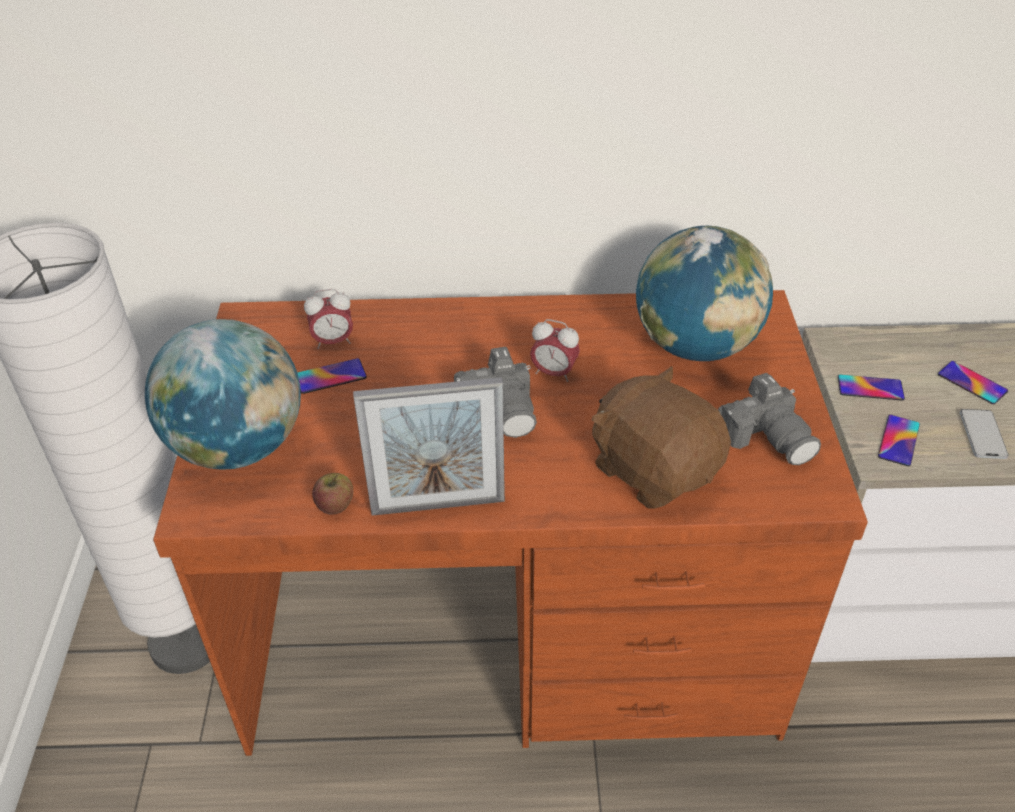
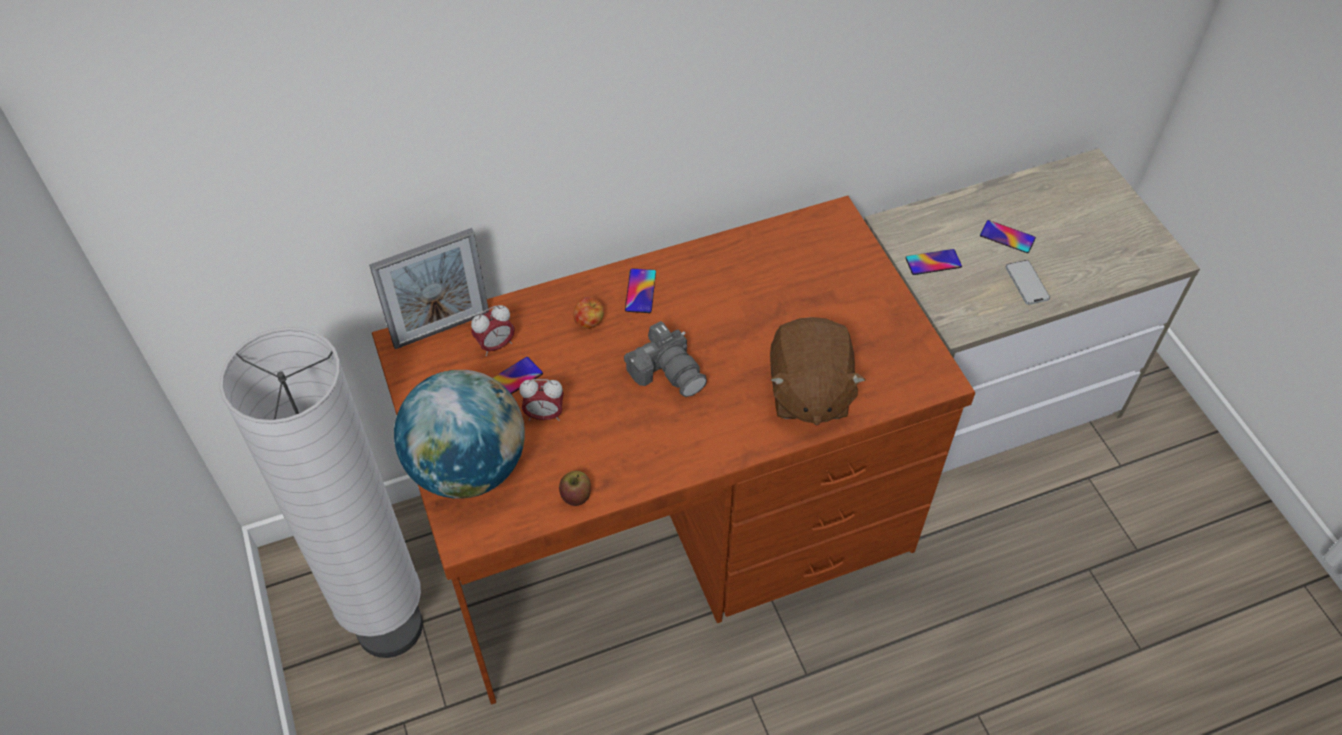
camera: 20 degrees left, 10 degrees up
(438, 506) = (657, 472): picture frame -> picture frame (441, 329)
(441, 343) = (589, 322): none -> apple
(554, 373) = (695, 326): alarm clock -> alarm clock (544, 415)
(654, 469) = (808, 392): brown plush toy -> brown plush toy turned 120 degrees counterclockwise
(695, 346) = (797, 269): globe -> none
(767, 436) = (881, 339): camera -> none
(898, 440) = (968, 305): phone -> phone (640, 291)

